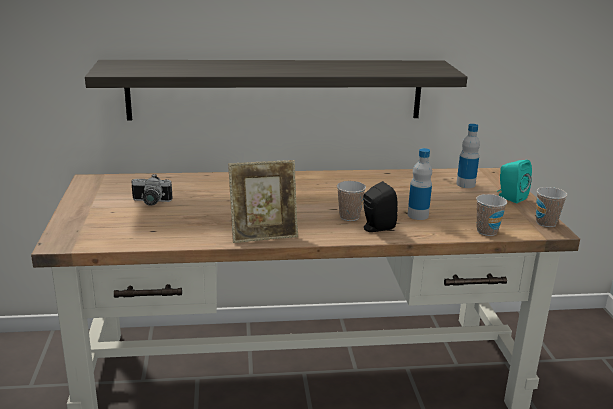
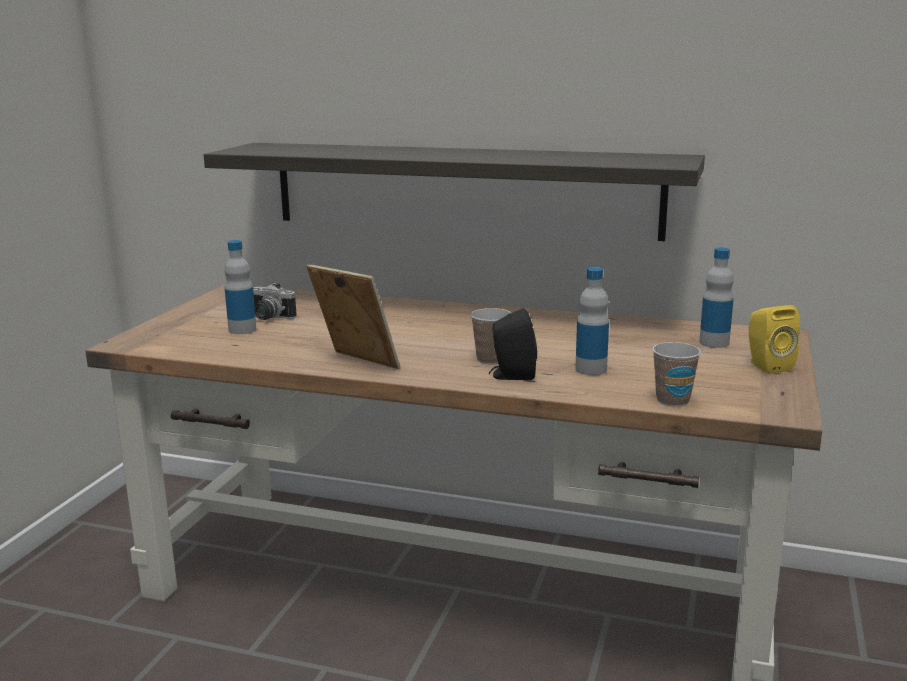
camera: 25 degrees right, 5 degrees down
(143, 216) = (242, 330): none -> bottle
(263, 235) = (355, 364): picture frame -> picture frame turned 150 degrees counterclockwise
(510, 197) = (766, 366): turquoise speaker -> yellow speaker
(546, 223) = (786, 403): cup -> none

